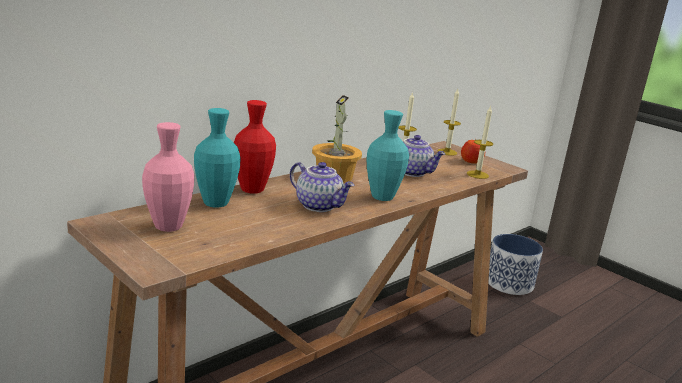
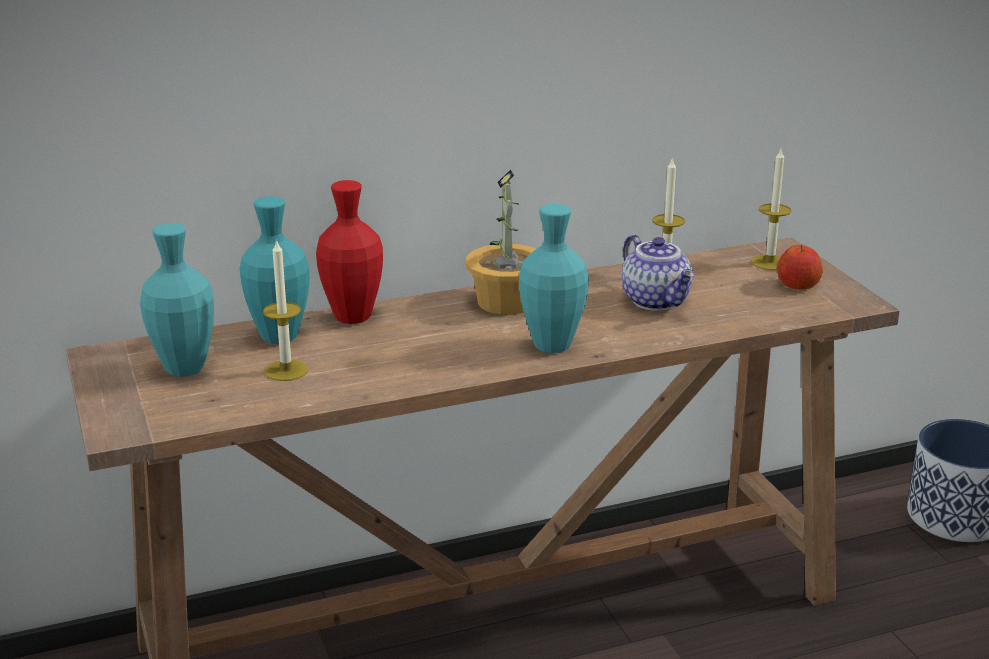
camera: 25 degrees right, 5 degrees up
(168, 227) = (184, 369): pink vase -> turquoise vase
(319, 206) = (433, 353): teapot -> none
(477, 174) = (779, 313): candle -> candle (286, 370)

